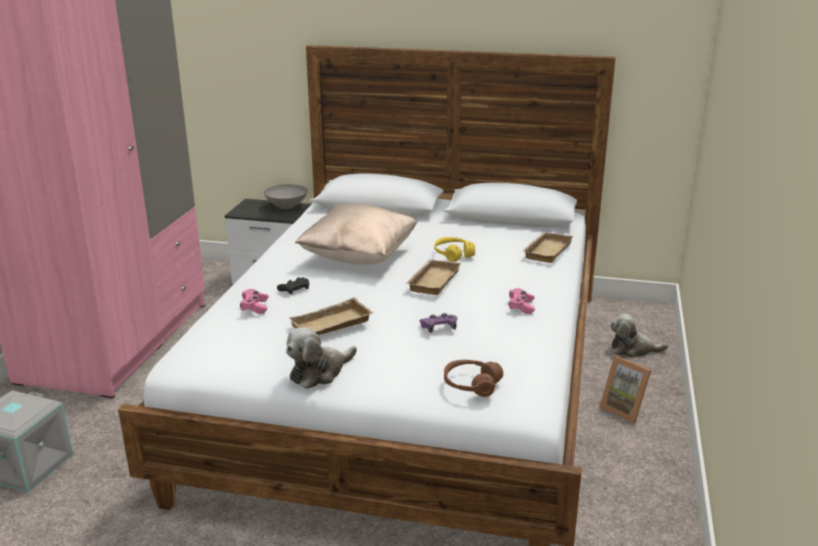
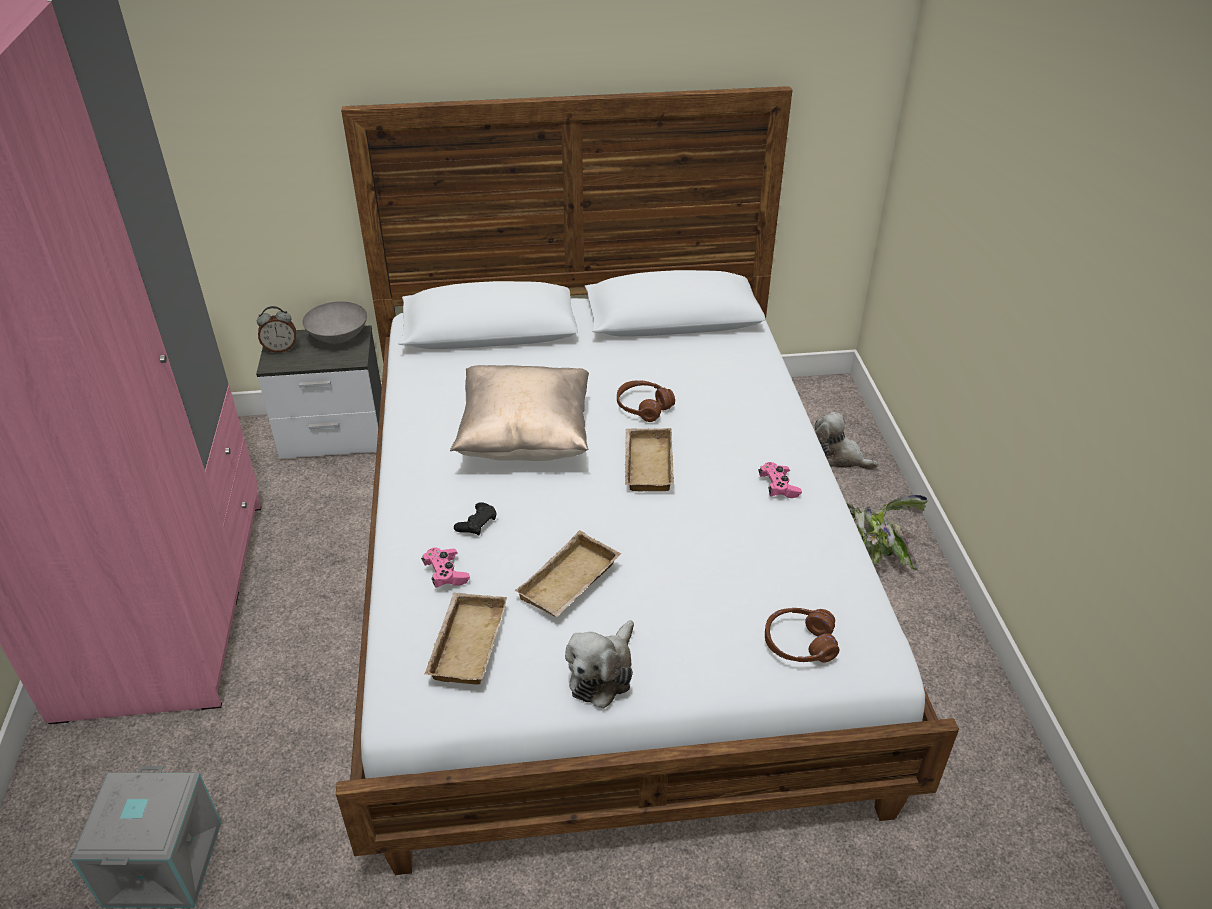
camera: 20 degrees left, 15 degrees up
(247, 206) = (281, 349): none -> alarm clock
(438, 328) = (703, 552): purple game controller -> none
(453, 255) = (643, 407): yellow headphones -> brown headphones
(546, 250) = (751, 375): beige tray -> beige tray (465, 642)
(624, 409) = (870, 552): picture frame -> potted plant
(633, 349) = (839, 457): plush toy -> plush toy turned 45 degrees clockwise

